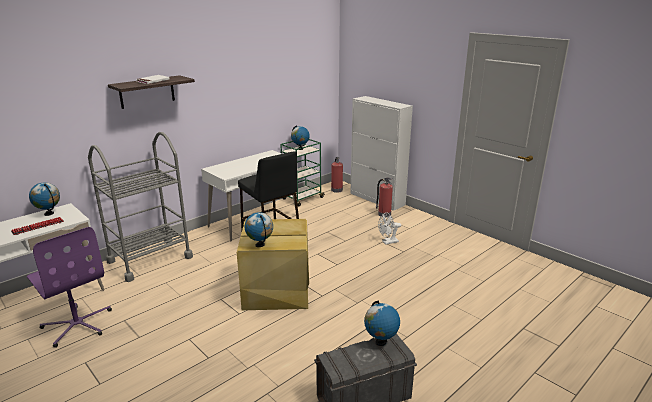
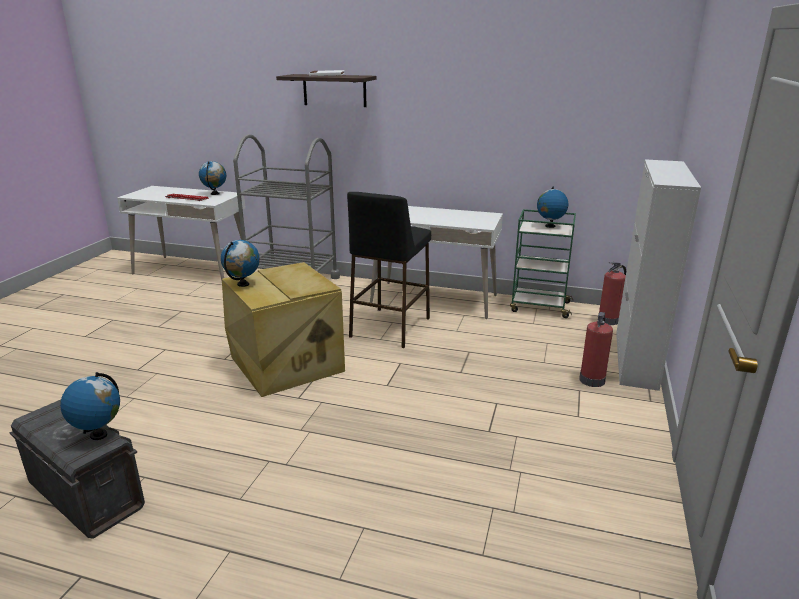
camera: 60 degrees right, 0 degrees up
(77, 324) = (165, 296): purple office chair -> none
(388, 242) = (501, 408): white fan -> none

